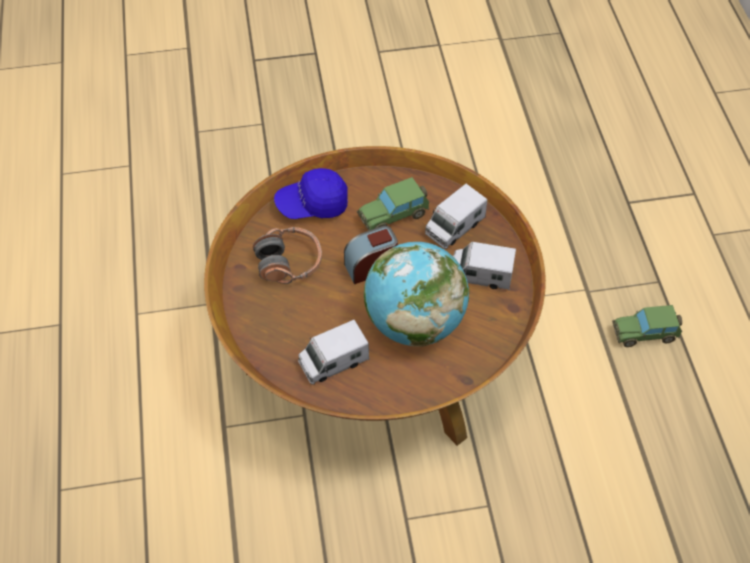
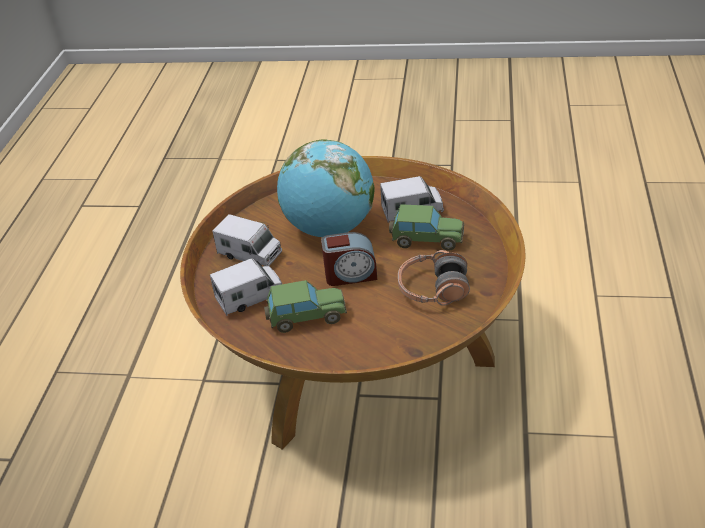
camera: 160 degrees left, 15 degrees down
(312, 204) = (392, 341): blue cap -> none
(645, 333) = (107, 331): toy car -> toy car (426, 239)

